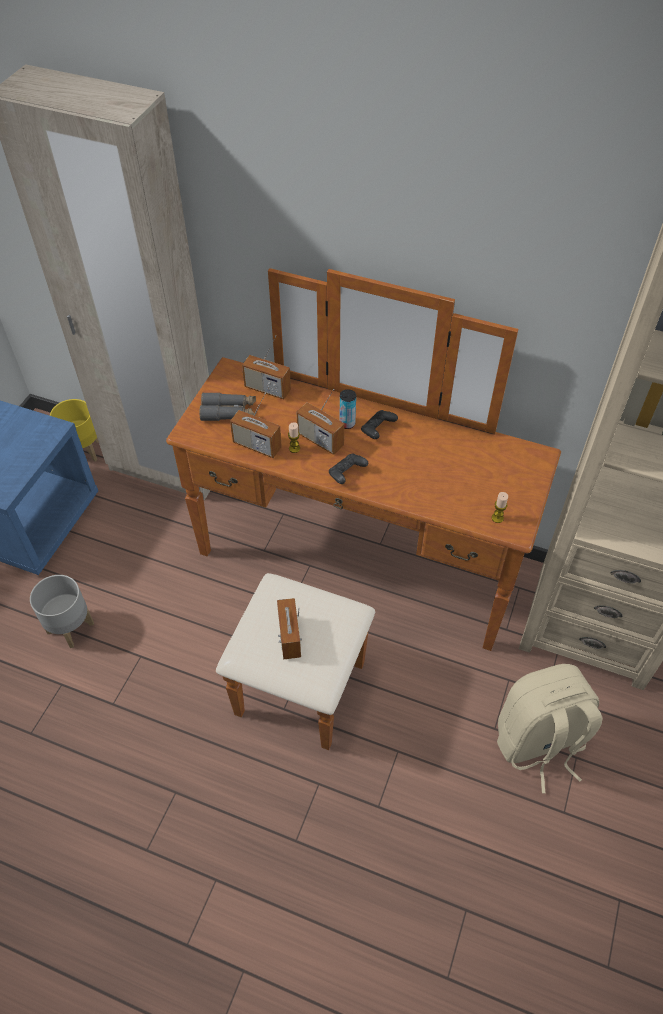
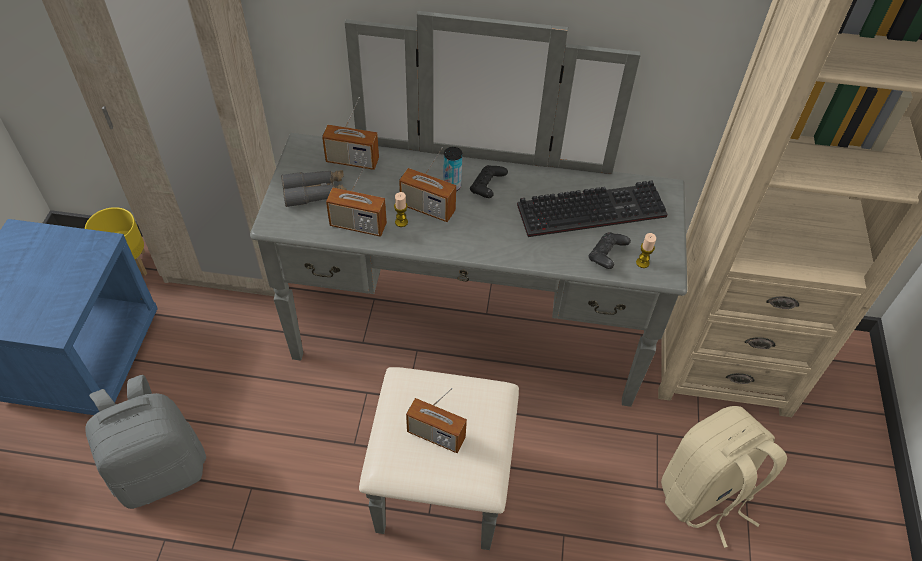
camera: 15 degrees left, 0 degrees up
(71, 627) = (161, 470): grey planter -> grey backpack
(289, 637) = (436, 435): radio -> radio turned 45 degrees counterclockwise
(346, 474) = (467, 241): black game controller -> black game controller (606, 256)
(346, 588) = (463, 367): brown dresser -> grey dresser
(467, 463) = (593, 209): none -> keyboard

